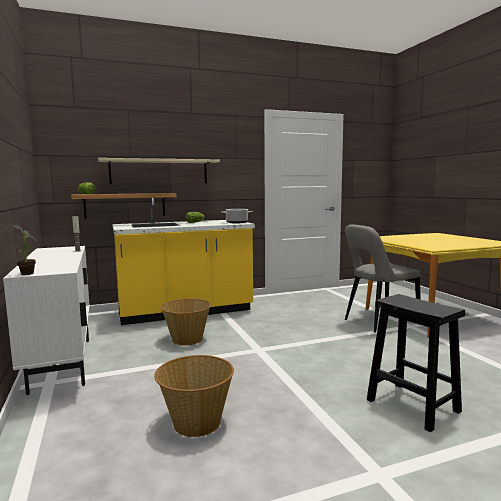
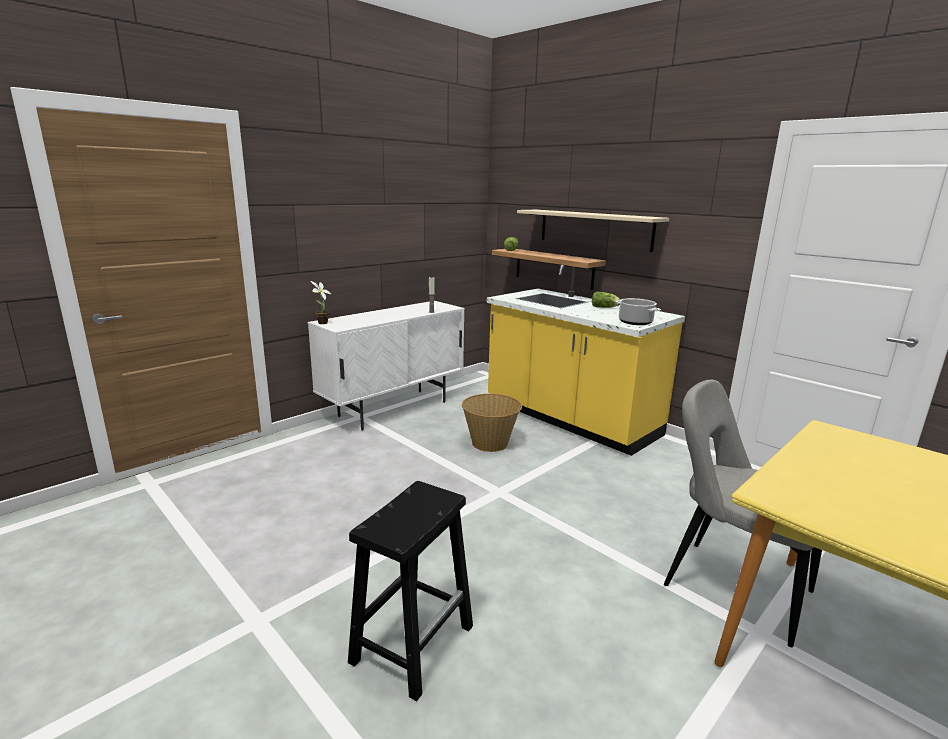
camera: 65 degrees right, 10 degrees up
(196, 422) = (321, 495): basket -> none

